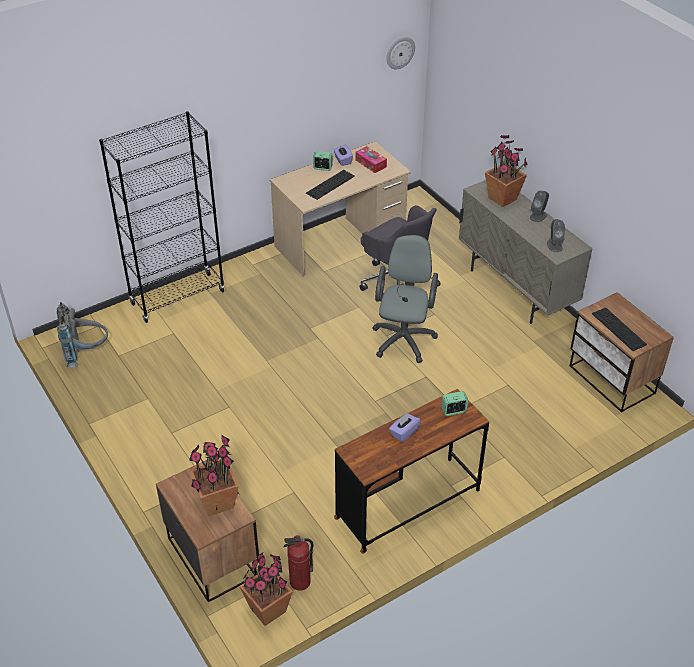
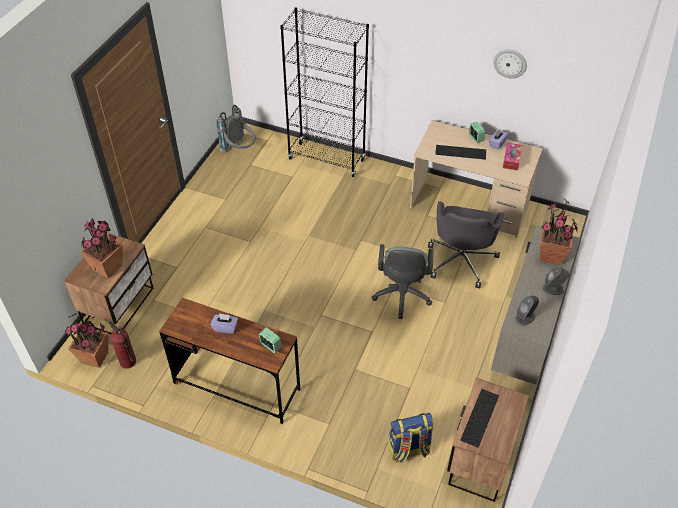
camera: 55 degrees right, 5 degrees up
(400, 52) = (591, 84): wall clock -> wall clock (510, 63)
(404, 337) = (401, 297): grey office chair -> grey office chair turned 120 degrees clockwise
(570, 419) = (408, 450): none -> backpack

